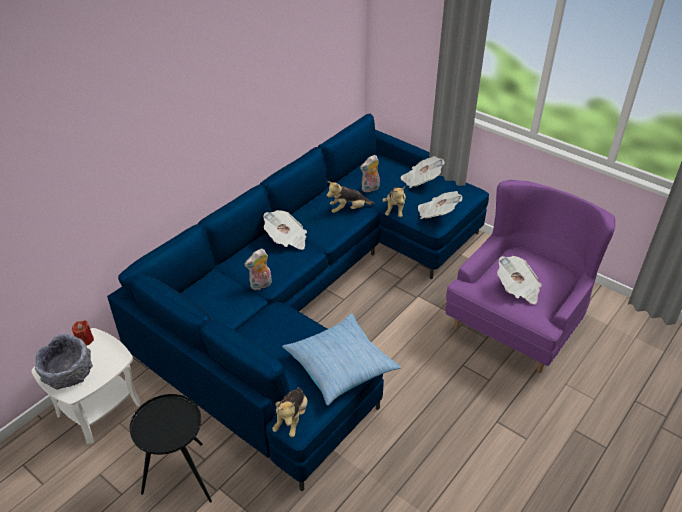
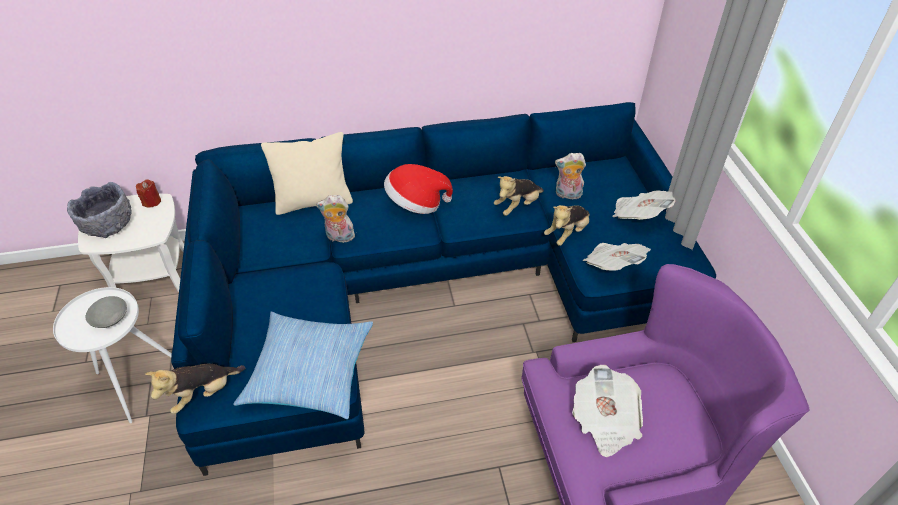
camera: 40 degrees right, 5 degrees up
(175, 416) = (110, 318): none -> grey bowl
(181, 478) = (135, 382): black side table -> white side table
(215, 274) = (314, 202): none -> beige pillow
(286, 239) = (416, 204): newspaper -> hat
(348, 210) = (517, 206): plush toy -> plush toy turned 60 degrees counterclockwise

